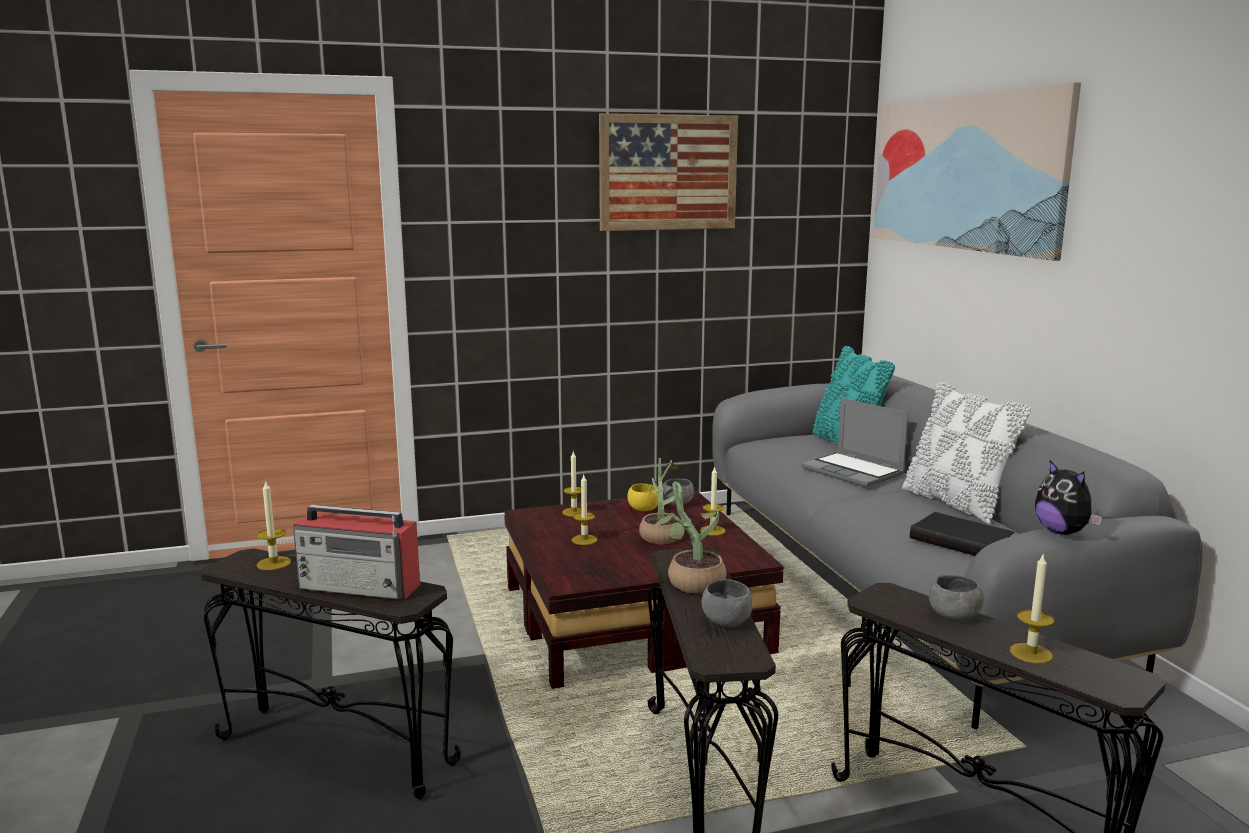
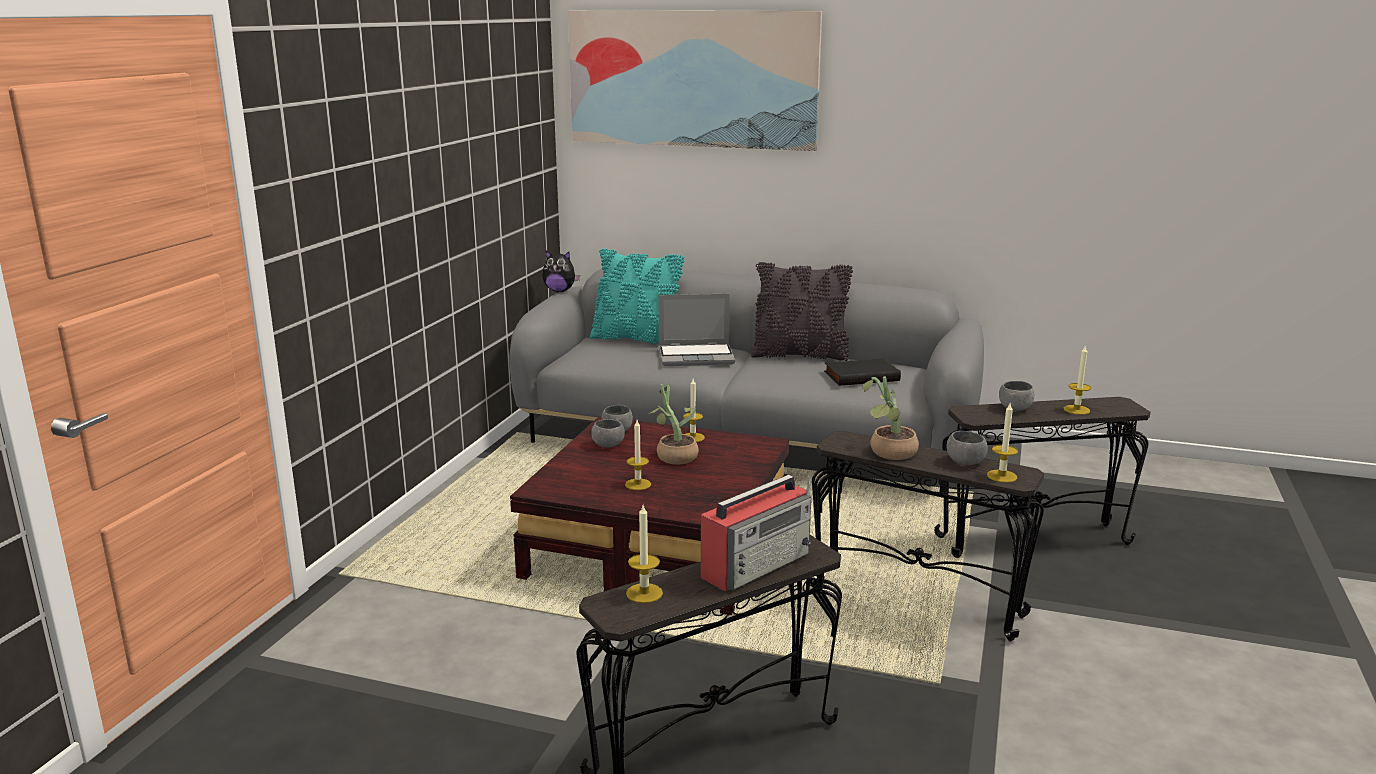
camera: 55 degrees left, 5 degrees up
(574, 512) = (568, 470): candle -> candle (1002, 476)
(643, 509) = (608, 445): yellow bowl -> grey bowl
(668, 172) = (445, 92): picture -> none
(956, 503) = (800, 355): white pillow -> black pillow
(1062, 532) = (962, 342): plush toy -> plush toy (560, 291)

